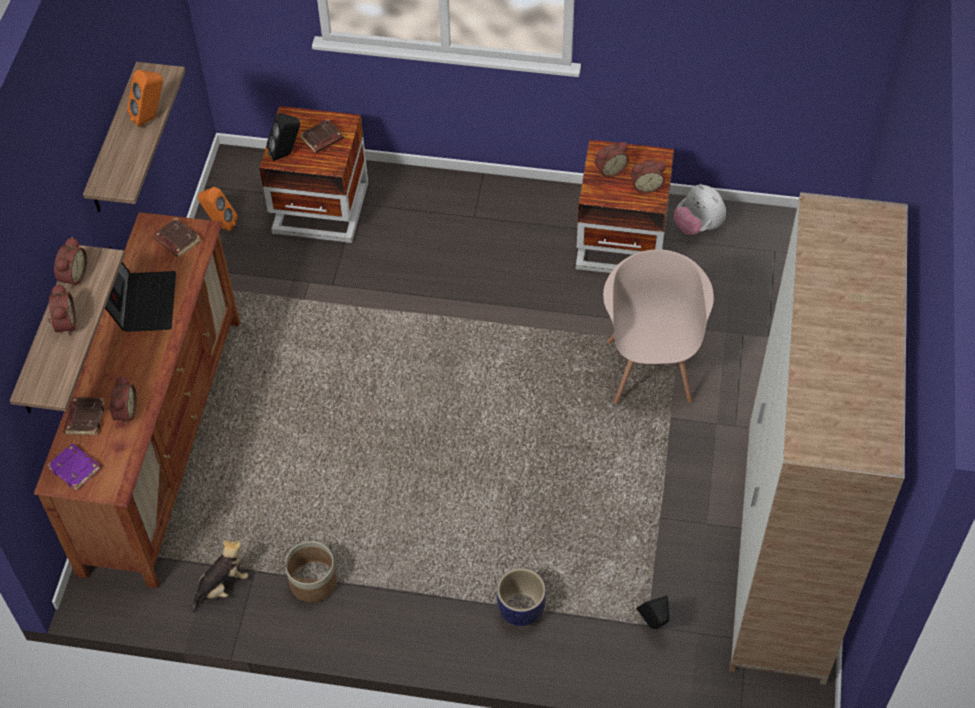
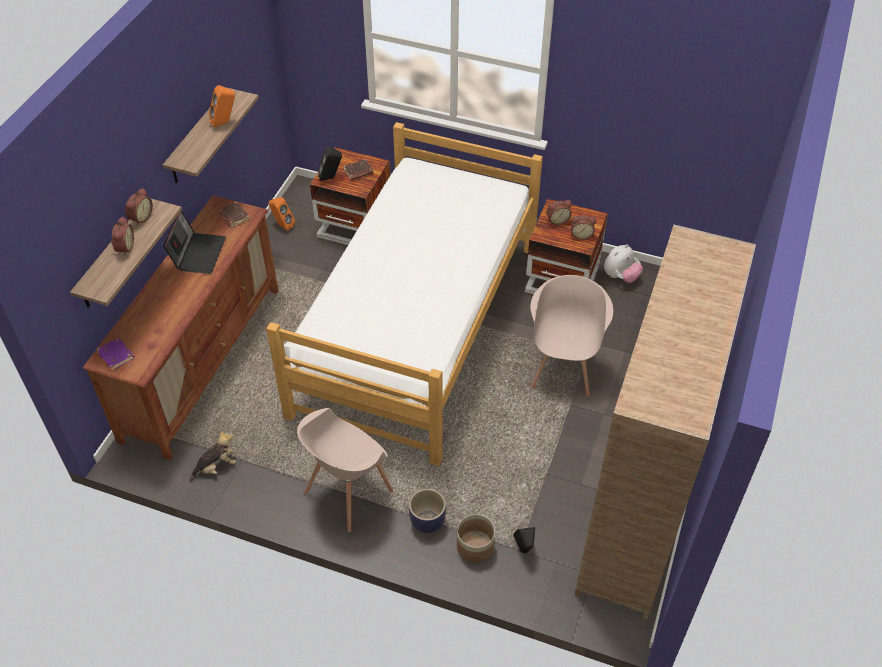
camera: 10 degrees right, 5 degrees down
(84, 418) = (133, 322): brown book -> none
(124, 412) = (162, 323): alarm clock -> none
(313, 582) = (281, 475): planter -> planter (474, 546)
(408, 591) = (348, 493): none -> beige chair
(445, 344) = (418, 328): none -> bed
(698, 226) = (620, 276): plush toy -> plush toy turned 105 degrees counterclockwise

